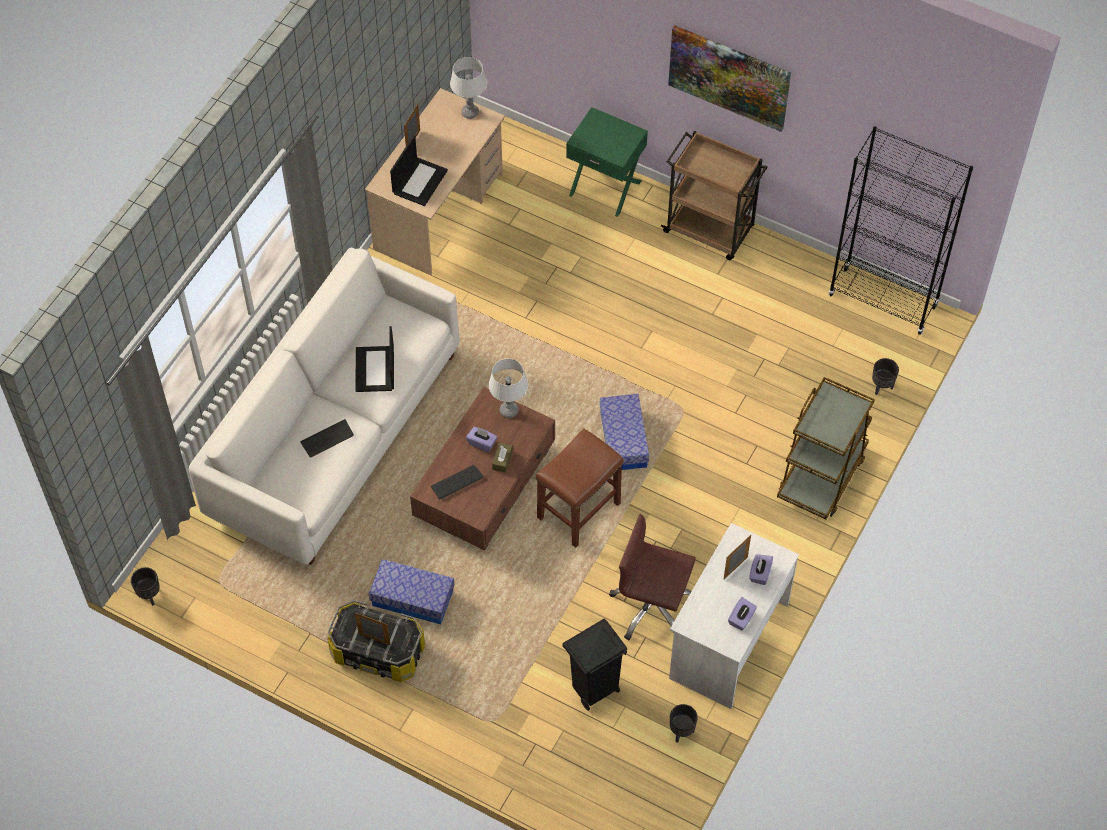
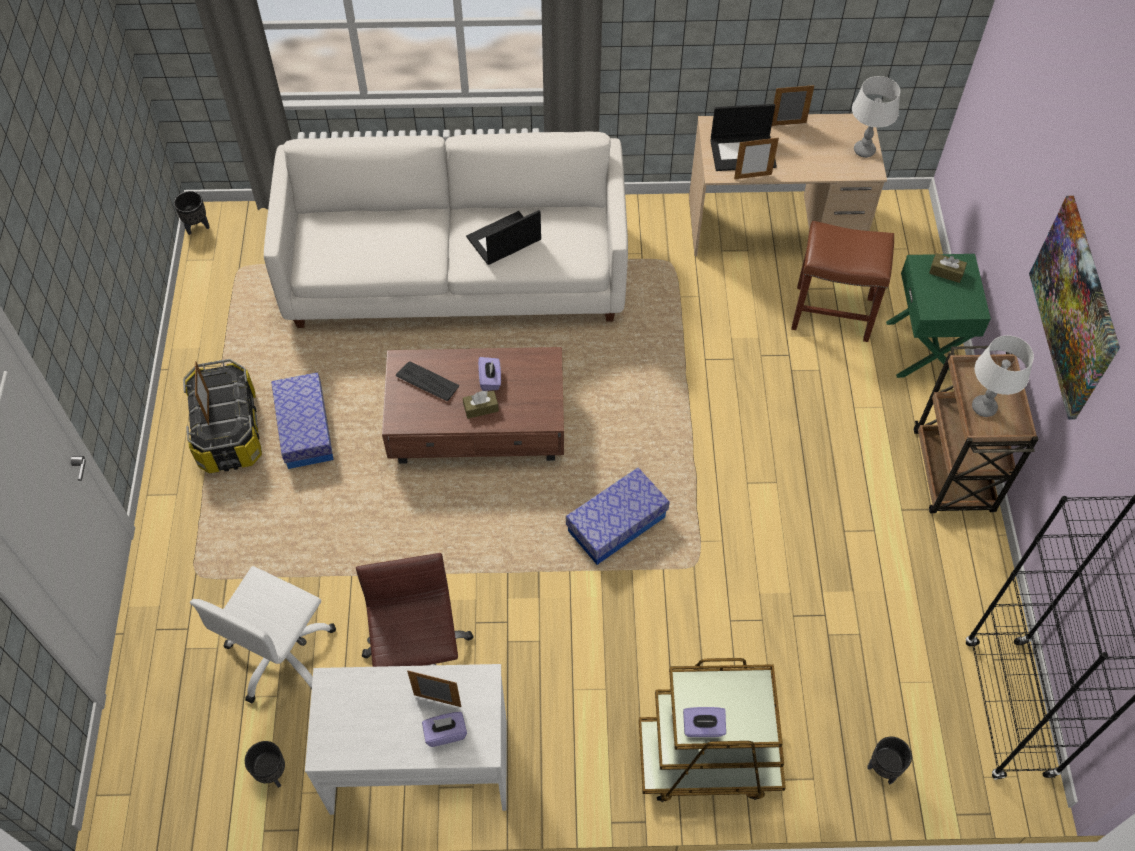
camera: 60 degrees right, 0 degrees up
(327, 439) = (394, 241): keyboard -> none
(445, 188) = (752, 176): none -> picture frame
(509, 410) = (547, 384): white table lamp -> white table lamp (984, 407)
(578, 511) = (498, 526): brown stool -> brown stool (831, 313)
(593, 690) = (281, 653): black trash can -> white office chair
(595, 131) = (946, 272): none -> brown tissue box
(741, 619) = (368, 743): purple tissue box -> purple tissue box (703, 728)

